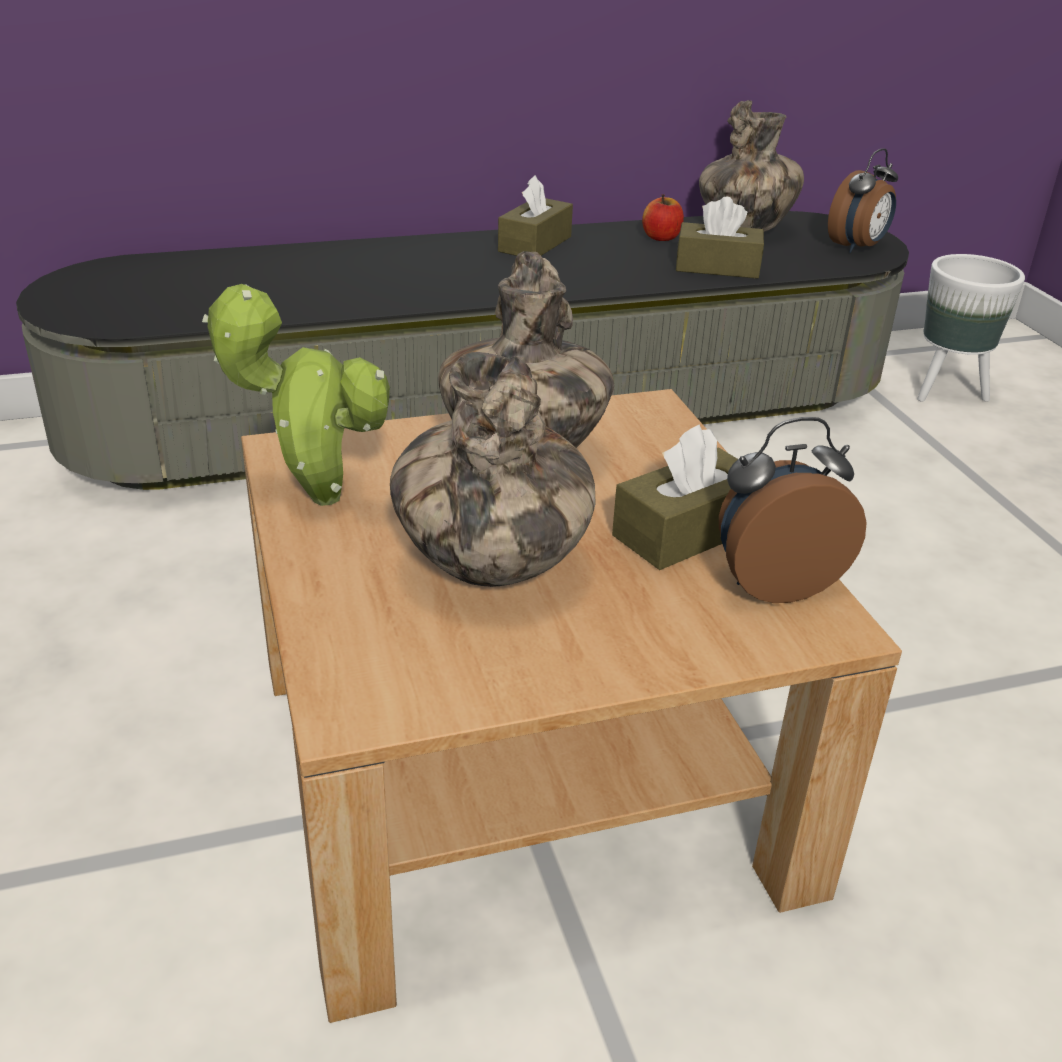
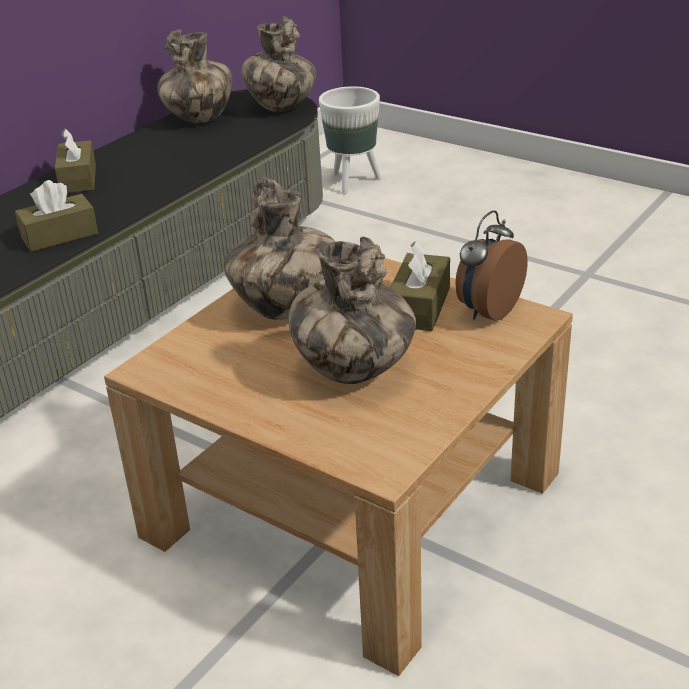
camera: 35 degrees left, 0 degrees up
(314, 497) = (206, 385): potted plant -> none
(661, 237) = (155, 143): apple -> none
(717, 267) = (216, 151): brown tissue box -> brown tissue box (59, 235)
(857, 247) = (281, 107): alarm clock -> vase

